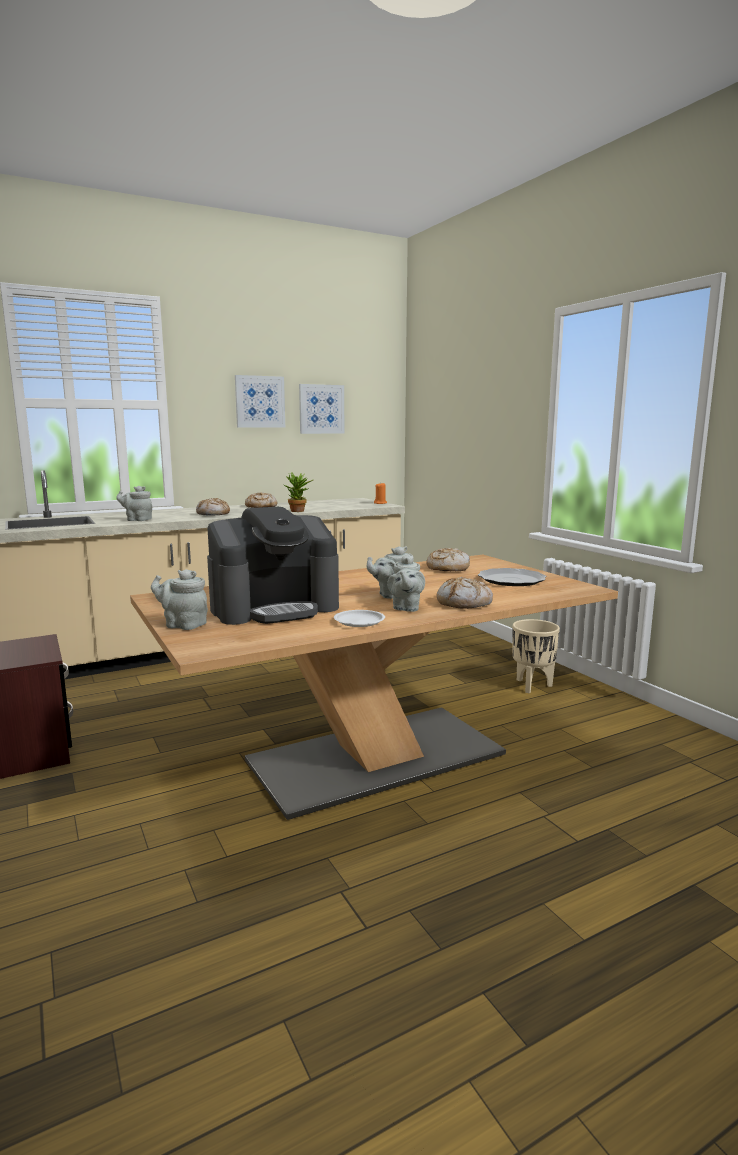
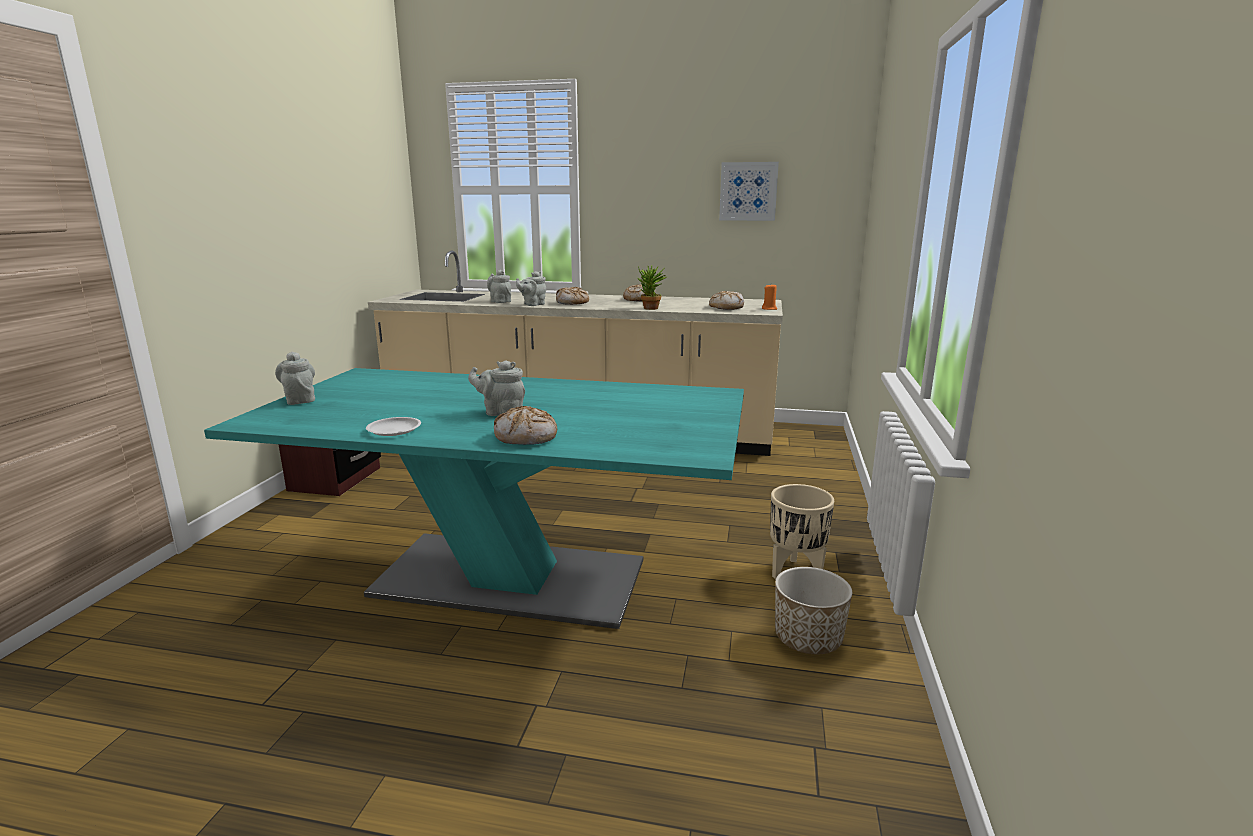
camera: 40 degrees right, 5 degrees up
(260, 401) = (674, 184): picture -> none
(275, 608) = (388, 401): coffee machine -> none
(376, 758) = (510, 579): beige dining table -> turquoise dining table
(405, 608) = (466, 428): grey teapot -> grey teapot (533, 304)
(447, 568) = (646, 396): bread -> bread (726, 307)
(511, 580) = (660, 425): plate -> none
(598, 716) = (807, 638): none -> planter

